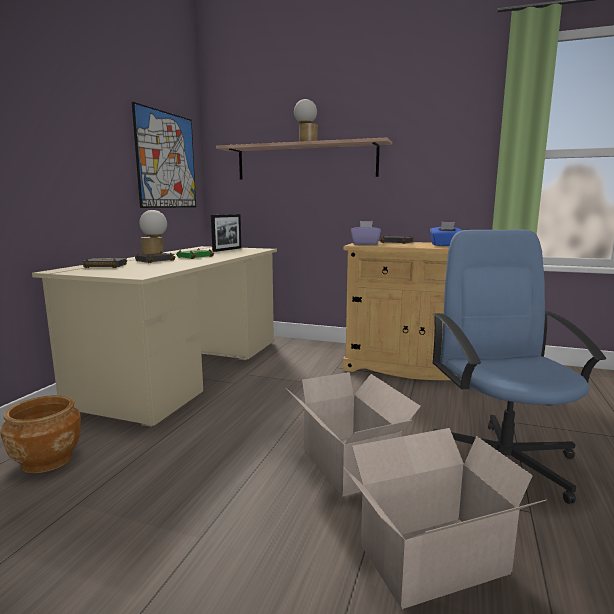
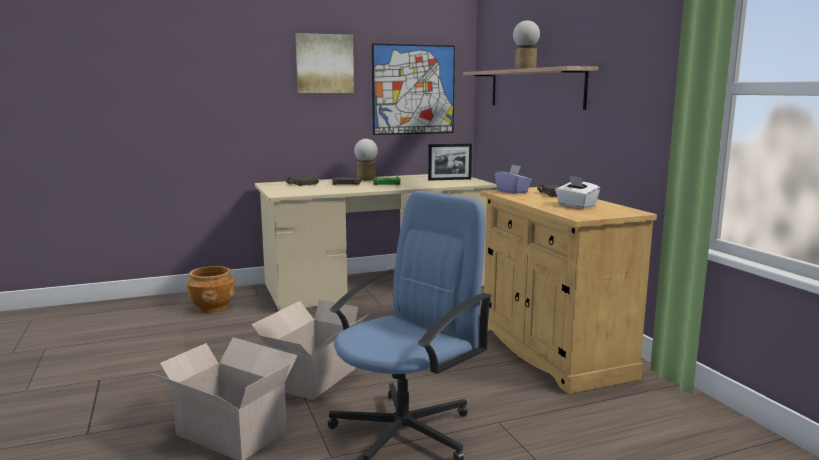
camera: 50 degrees right, 0 degrees up
(91, 116) = (324, 63): none -> picture
(446, 245) = (576, 205): blue tissue box -> white tissue box

